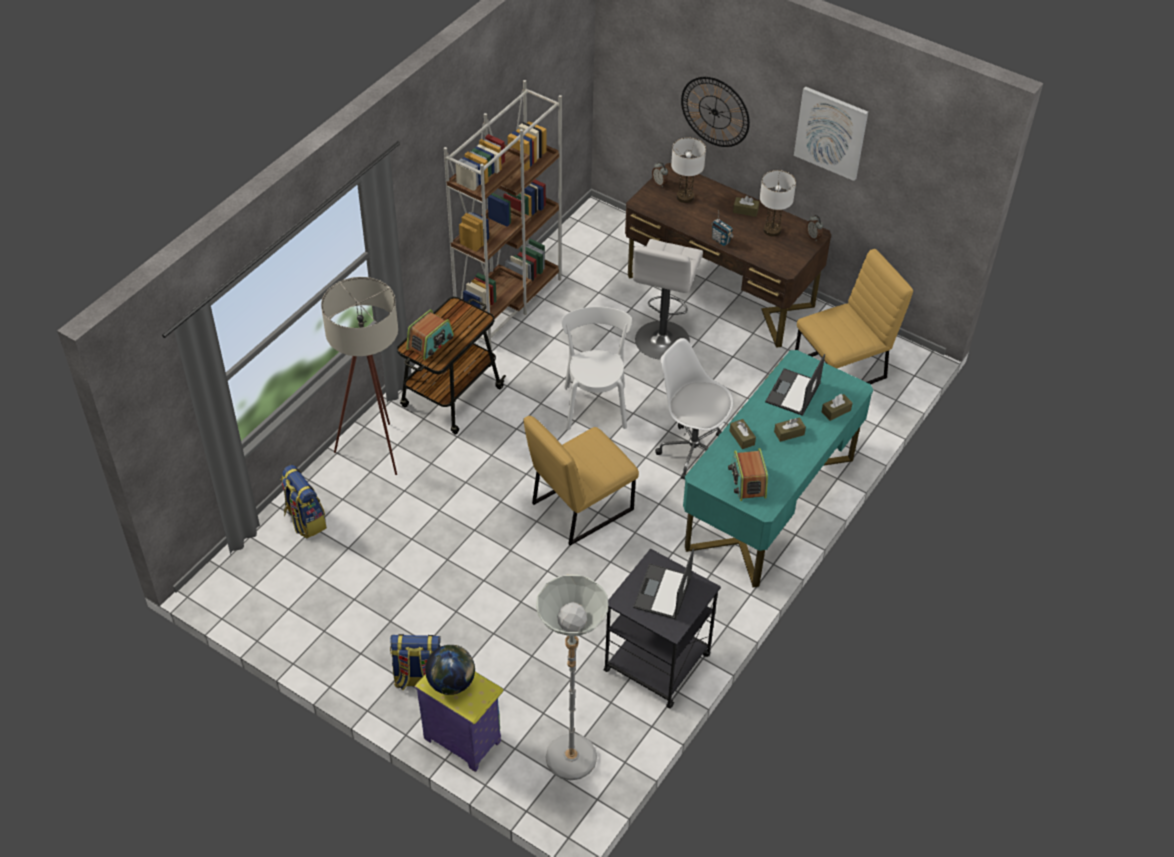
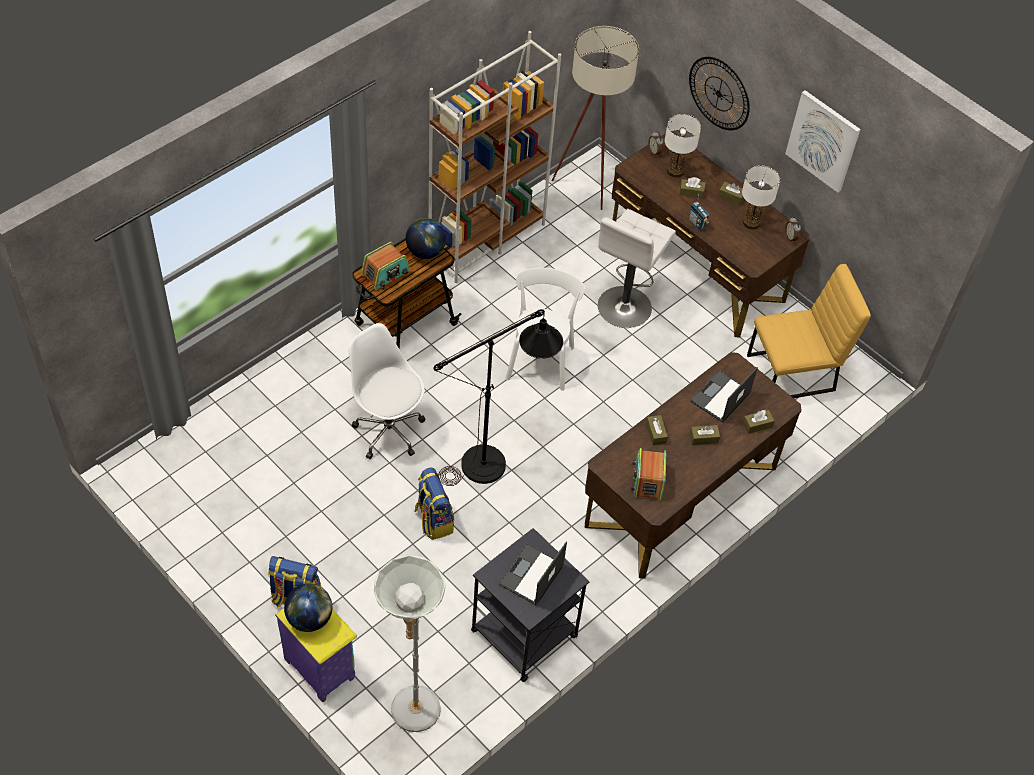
camera: 10 degrees right, 5 degrees up
(304, 520) = (234, 419): backpack -> backpack (433, 520)
(377, 455) = (319, 369): beige floor lamp -> beige floor lamp (588, 191)
(464, 316) = (425, 252): none -> globe
(579, 507) = (495, 461): yellow chair -> black floor lamp
(691, 451) = (619, 427): white office chair -> white office chair (387, 431)
(706, 213) = (691, 192): none -> brown tissue box
(770, 502) = (681, 495): turquoise desk -> brown desk

